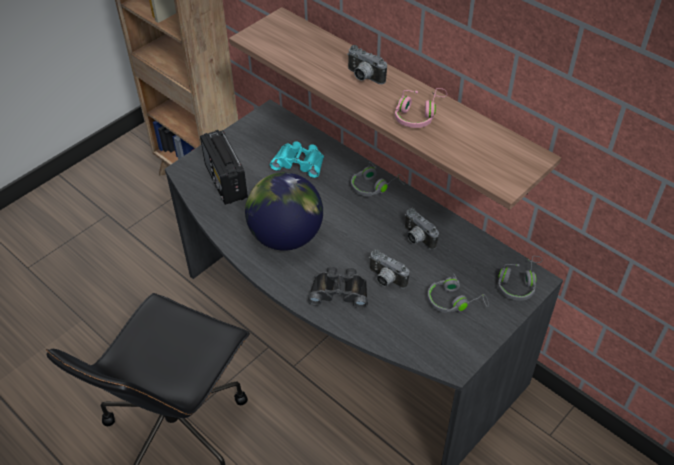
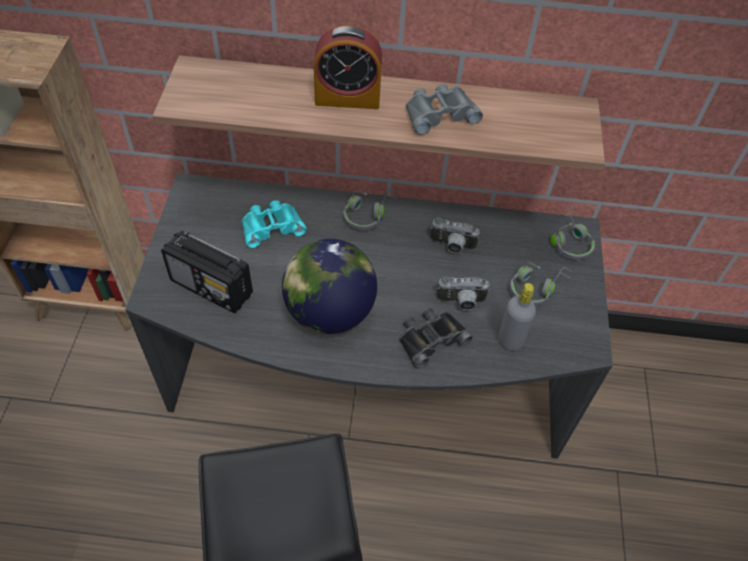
camera: 40 degrees left, 5 degrees up
(363, 77) = (347, 98): camera -> alarm clock
(397, 325) = (510, 340): none -> grey bottle
(418, 114) = (439, 113): pink headphones -> grey binoculars

